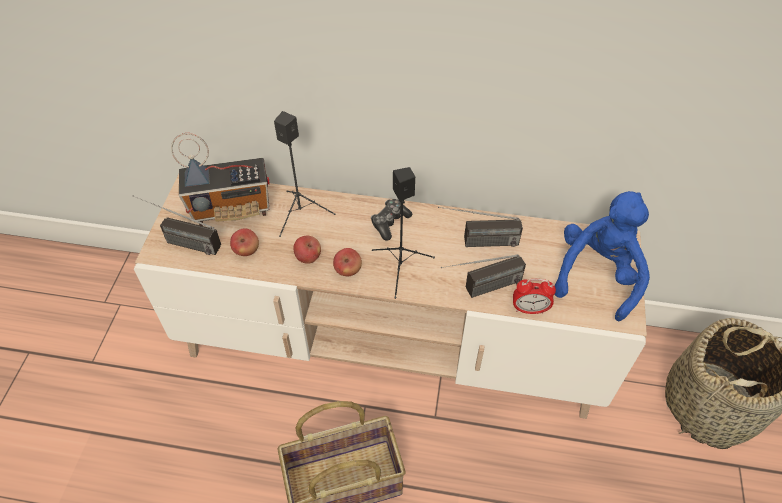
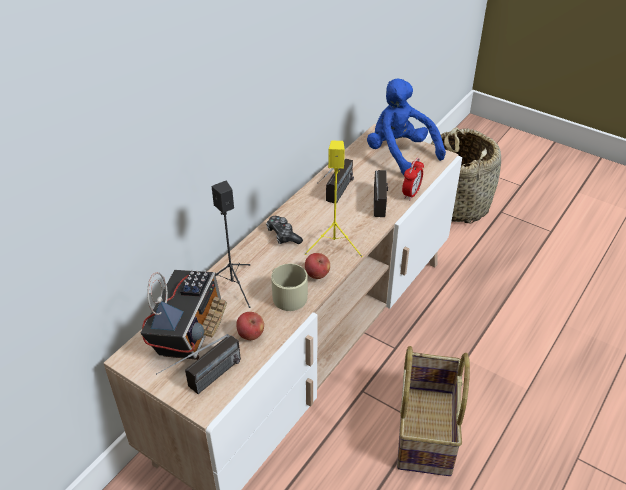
camera: 65 degrees left, 10 degrees down
(308, 257) = (287, 295): apple -> beige mug
(400, 268) = (335, 244): black speaker -> yellow speaker

